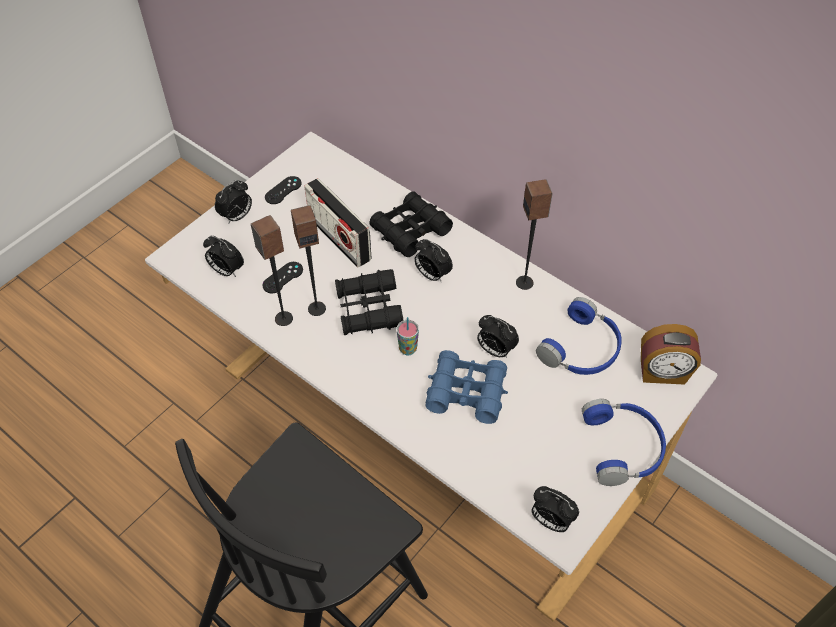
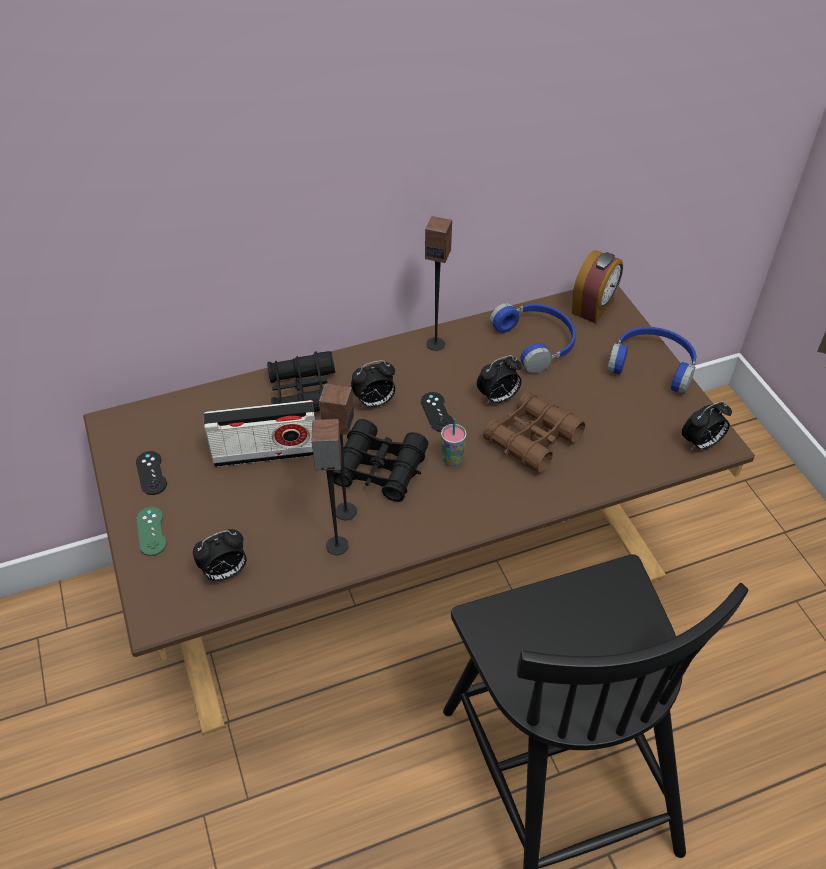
camera: 60 degrees left, 5 degrees down
(237, 217) = (151, 531): alarm clock -> green game controller
(283, 277) = (279, 524): black game controller -> black game controller (437, 412)
(419, 433) = (414, 584): white desk -> brown desk
(466, 392) = (532, 439): blue binoculars -> brown binoculars

